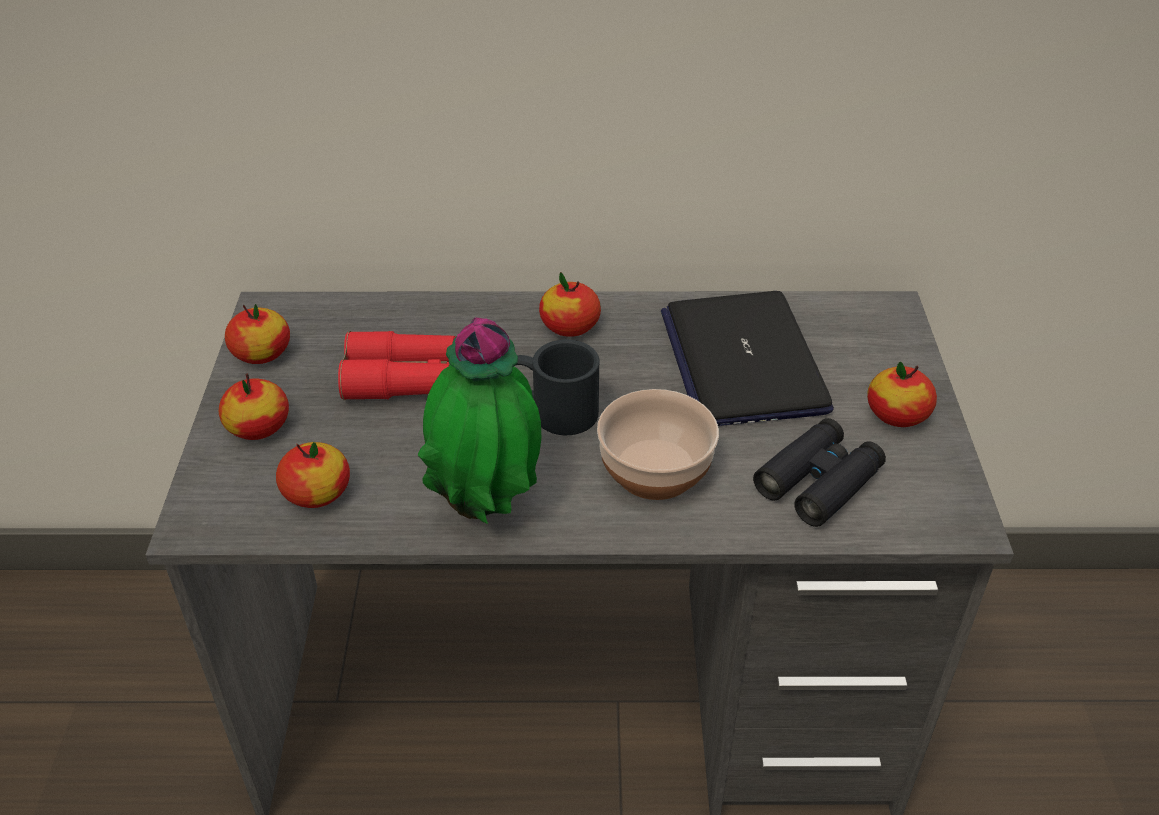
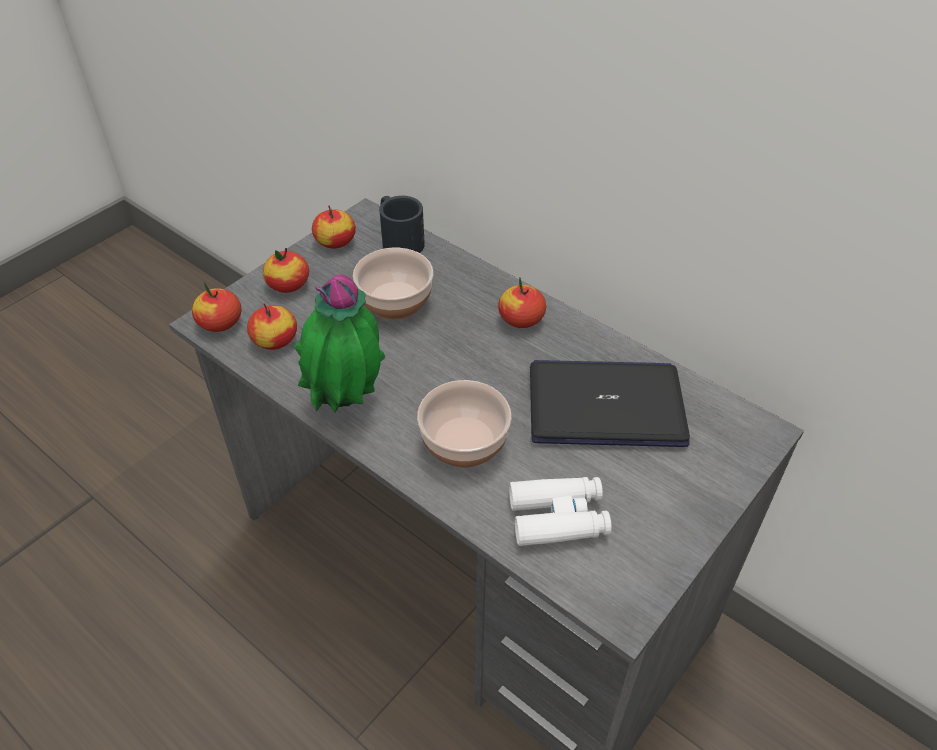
camera: 40 degrees right, 5 degrees up
(415, 380) = (395, 302): red binoculars -> bowl
(552, 410) = (449, 367): black mug -> black mug (399, 240)
(742, 361) = (606, 405): laptop -> laptop turned 60 degrees clockwise
(819, 481) = (558, 517): black binoculars -> white binoculars
(897, 415) = (670, 509): apple -> apple (220, 323)

